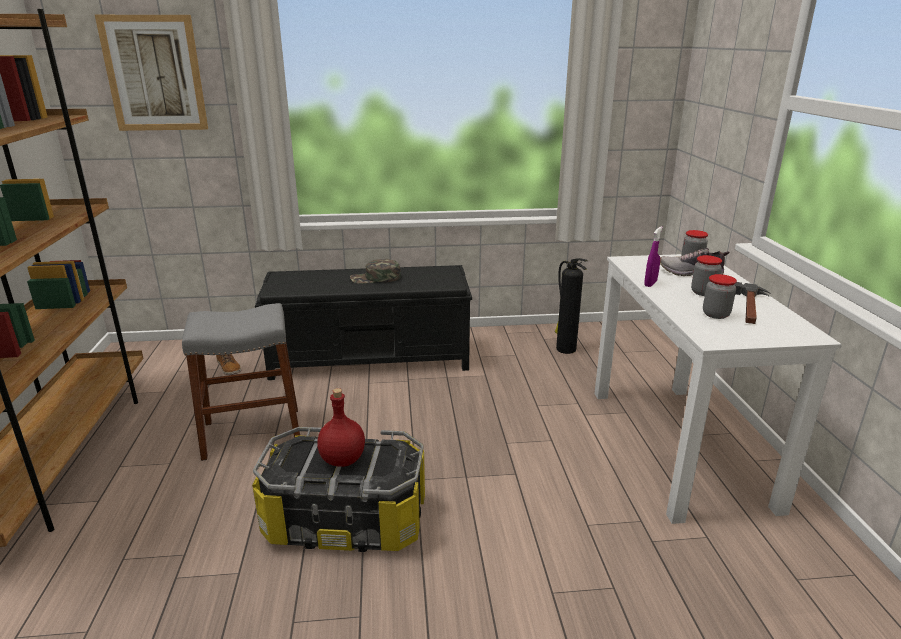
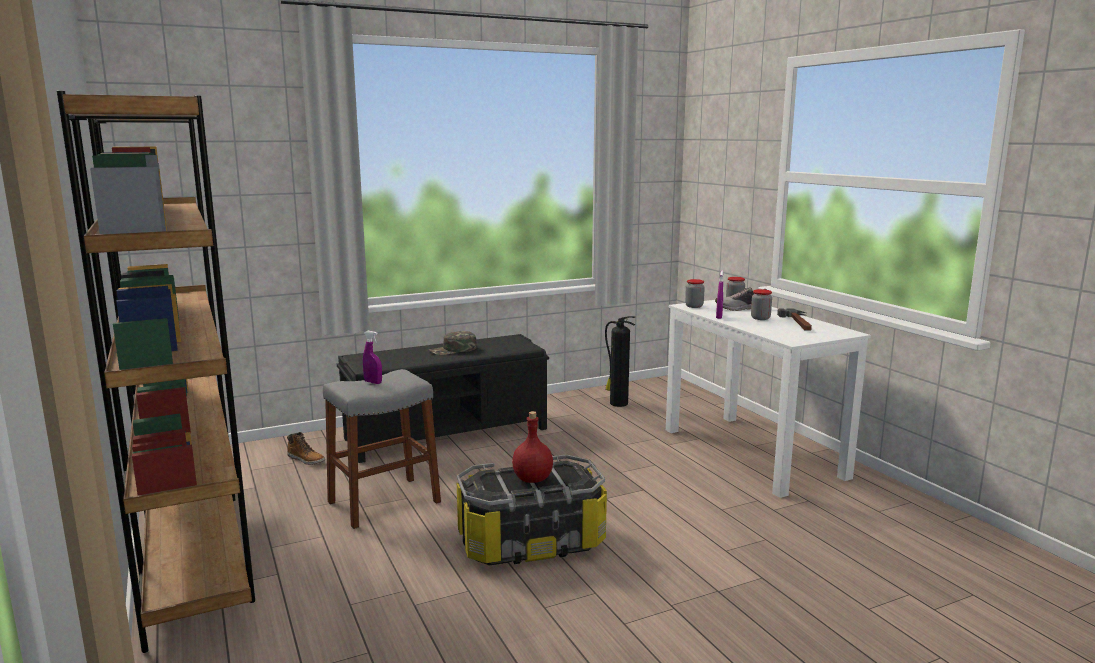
camera: 20 degrees left, 10 degrees down
(154, 74) = (222, 165): picture -> none
(231, 317) = (373, 382): none -> purple spray bottle
(715, 314) = (781, 328): jar -> jar (694, 306)

